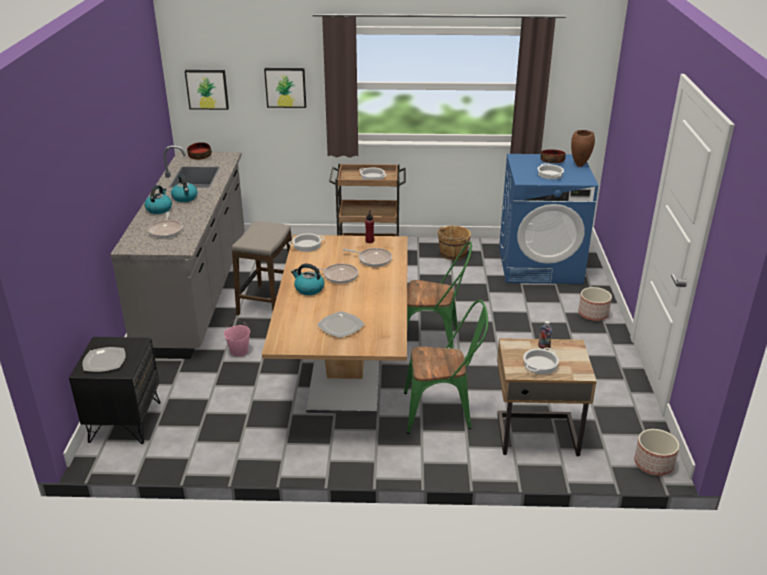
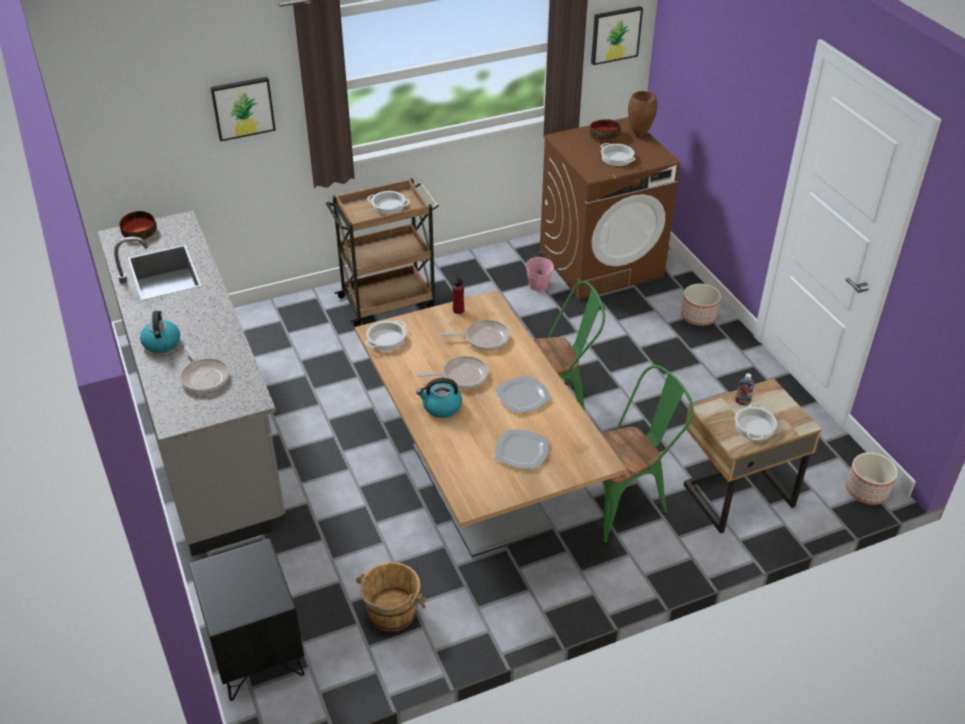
camera: 25 degrees left, 10 degrees up
(105, 361) = (238, 594): plate -> plate (523, 396)
(185, 198) = (182, 313): kettle -> none
(207, 89) = (127, 133): picture -> picture (615, 34)
(239, 351) = (327, 498): pink bucket -> pink bucket (538, 285)
(267, 302) = (310, 414): stool -> none
(452, 254) = (491, 273): brown bucket -> brown bucket (391, 612)
(540, 265) = (601, 263): blue washing machine -> brown washing machine

